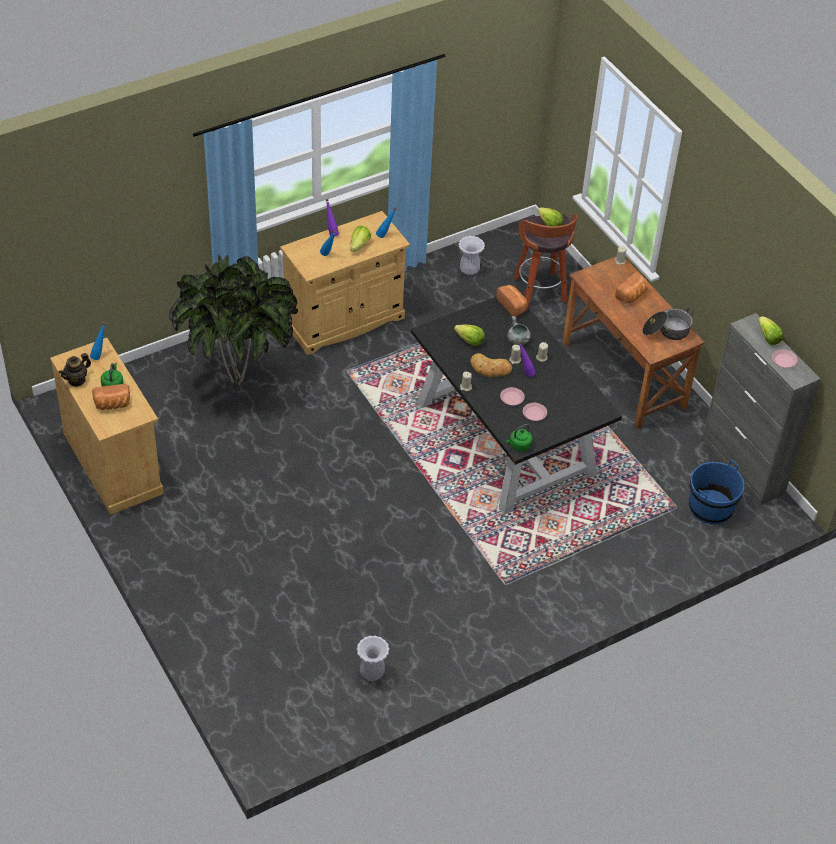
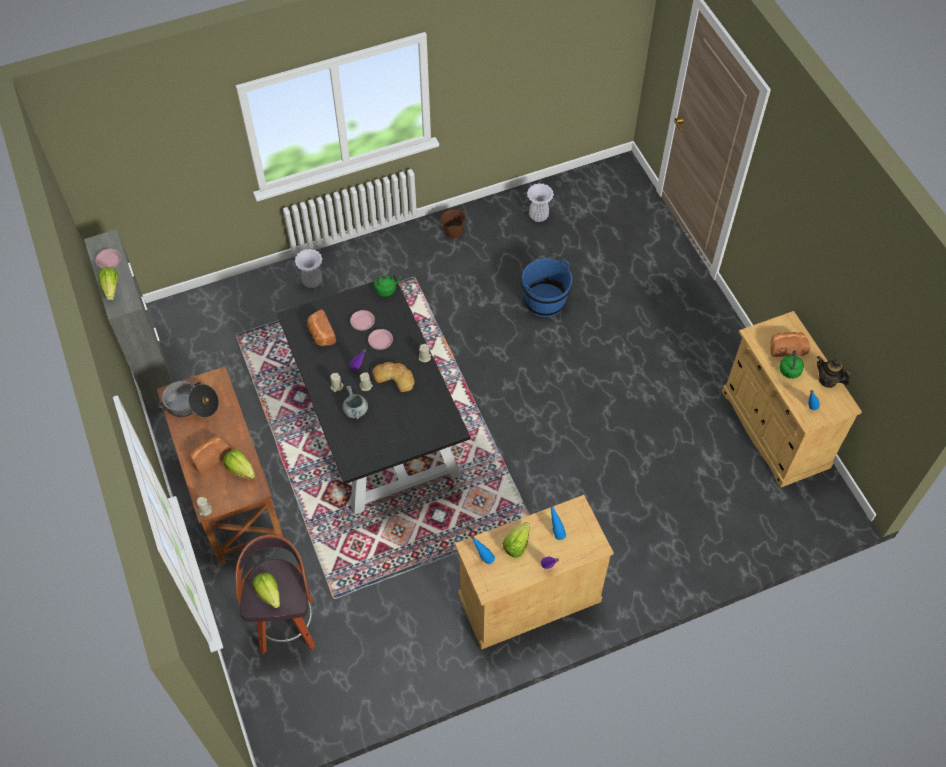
camera: 170 degrees left, 10 degrees up
(77, 380) = (828, 380): teapot -> teapot turned 105 degrees counterclockwise
(238, 383) = (652, 516): potted plant -> none
(469, 270) = (365, 666): white vase -> white vase (312, 281)
(469, 341) = (409, 414): lettuce -> lettuce (241, 469)
(471, 643) = (453, 231): none -> brown bucket
(513, 306) = (349, 457): bread -> bread (321, 334)
(711, 508) = (204, 332): blue bucket -> blue bucket (545, 301)

